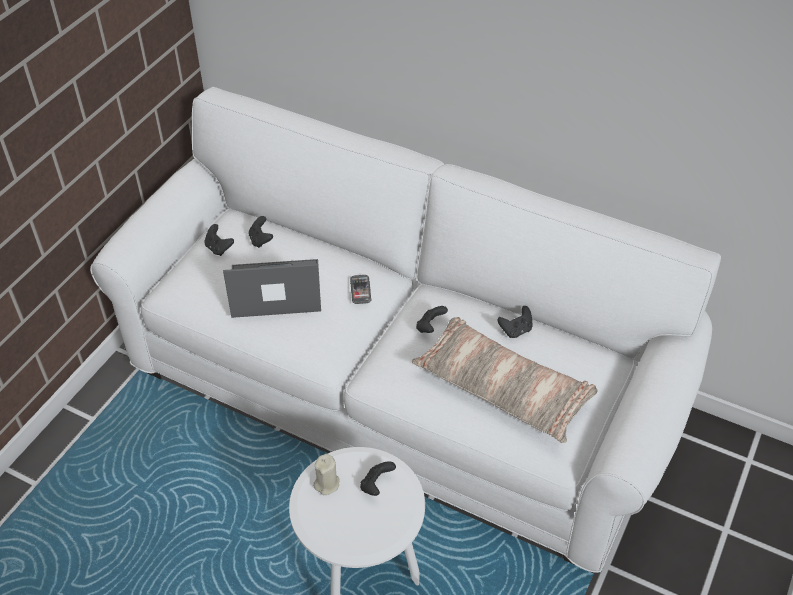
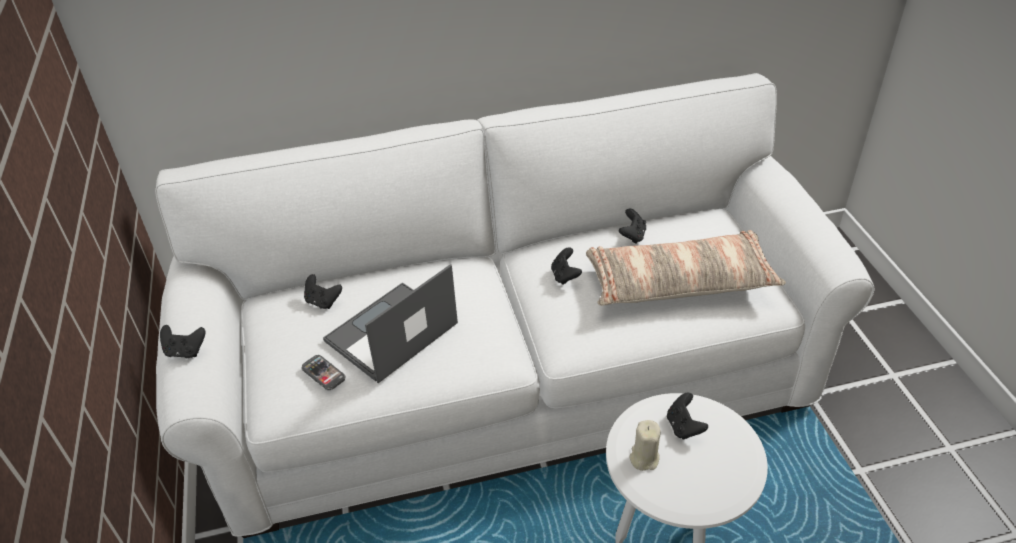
camera: 40 degrees left, 5 degrees down
(219, 248) = (287, 334): black game controller -> black game controller (185, 351)
(360, 290) = (469, 285): phone -> phone (323, 373)

